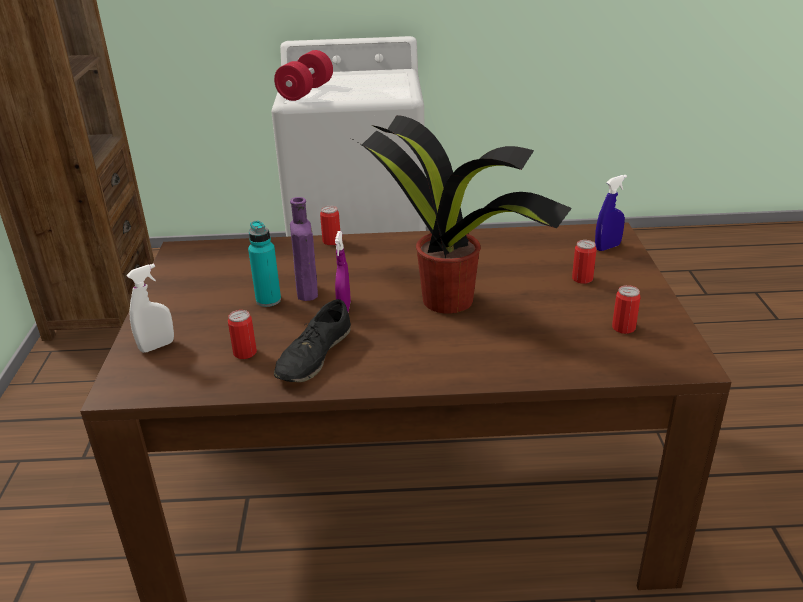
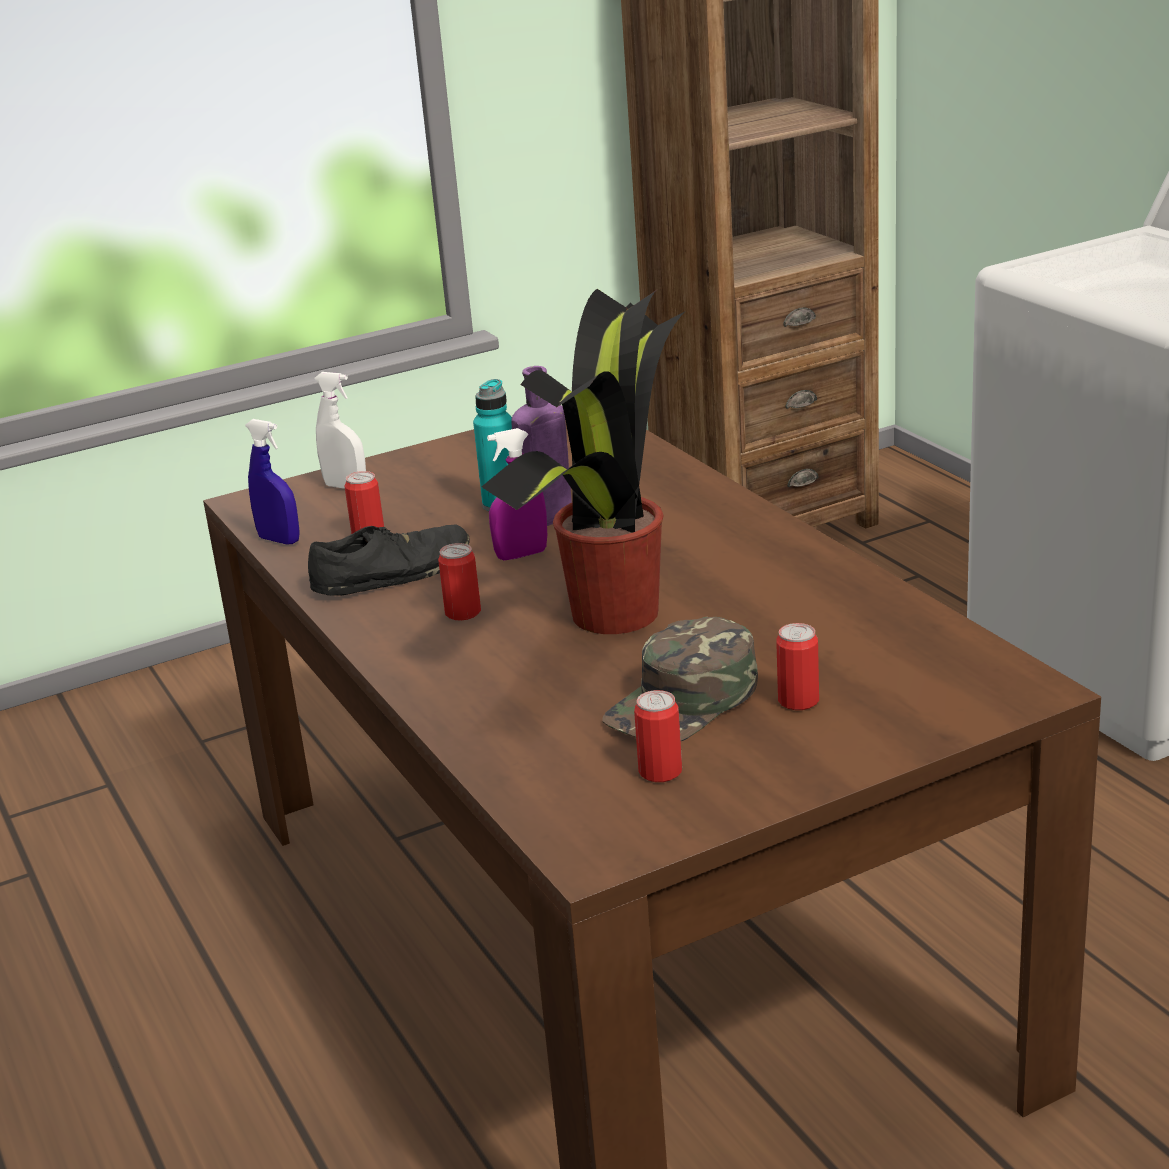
camera: 65 degrees right, 5 degrees down
(305, 92) = (1076, 262): red dumbbell -> none
(314, 355) = (393, 573): black shoe -> black shoe turned 150 degrees clockwise
(331, 241) = (708, 486): can -> can (463, 612)
(559, 305) = (684, 701): none -> green cap
(607, 247) = (954, 697): blue spray bottle -> blue spray bottle (279, 540)

